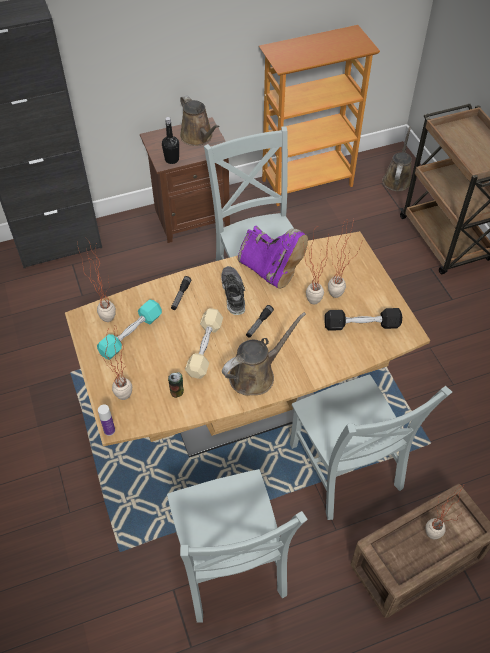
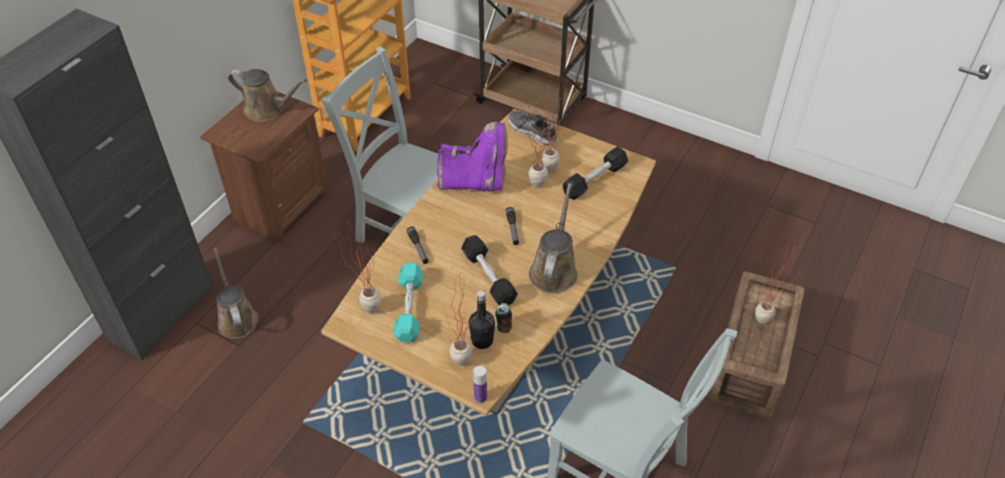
camera: 40 degrees left, 5 degrees down
(172, 159) = (262, 143): black bottle -> black bottle (482, 341)
(205, 348) = (488, 277): beige dumbbell -> black dumbbell
(233, 294) = (463, 219): shoe -> shoe (532, 132)
(346, 471) = (635, 332): grey chair -> none
(397, 179) = (444, 72): brown watering can -> brown watering can (237, 318)

